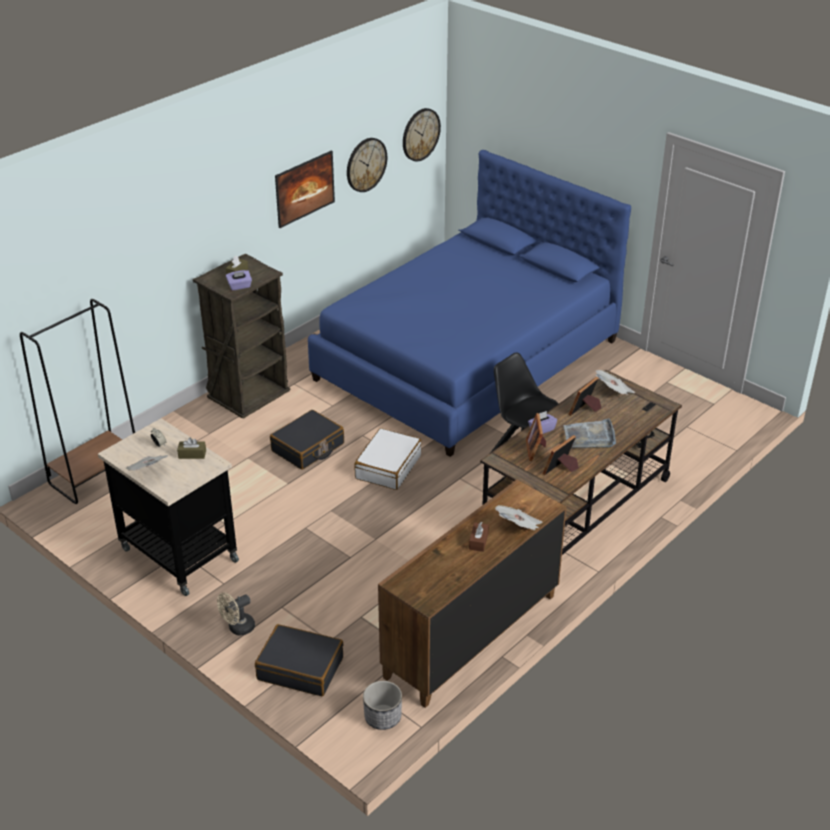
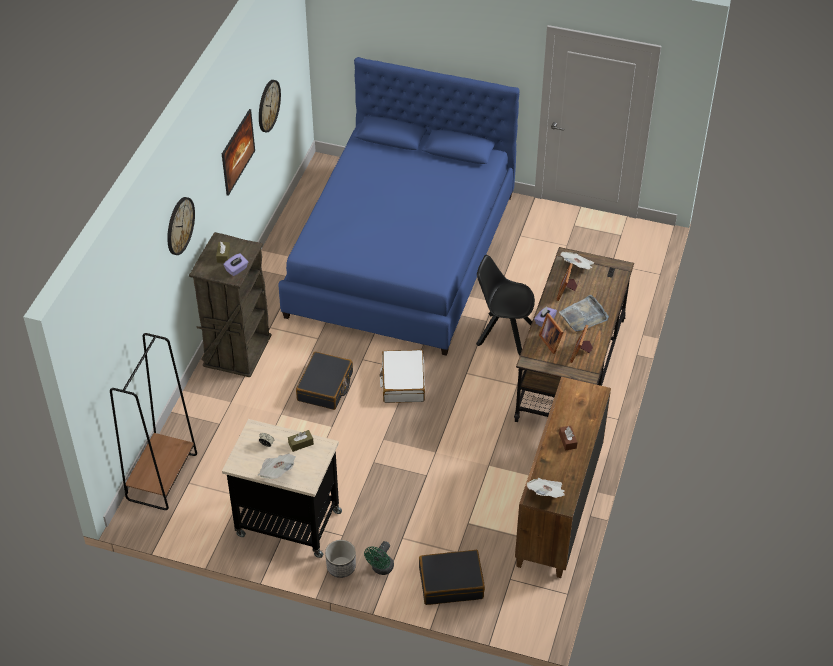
camera: 25 degrees left, 10 degrees up
(238, 628) = (381, 569): beige fan -> green fan
(382, 717) = (536, 597): planter -> planter (341, 567)
(420, 134) = (295, 57): wall clock -> wall clock (179, 225)
(519, 527) = (588, 418): newspaper -> newspaper (546, 494)

